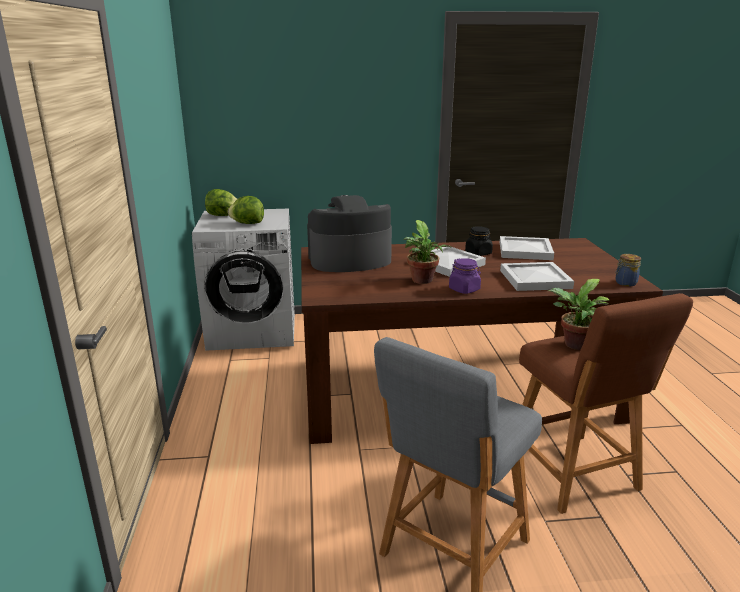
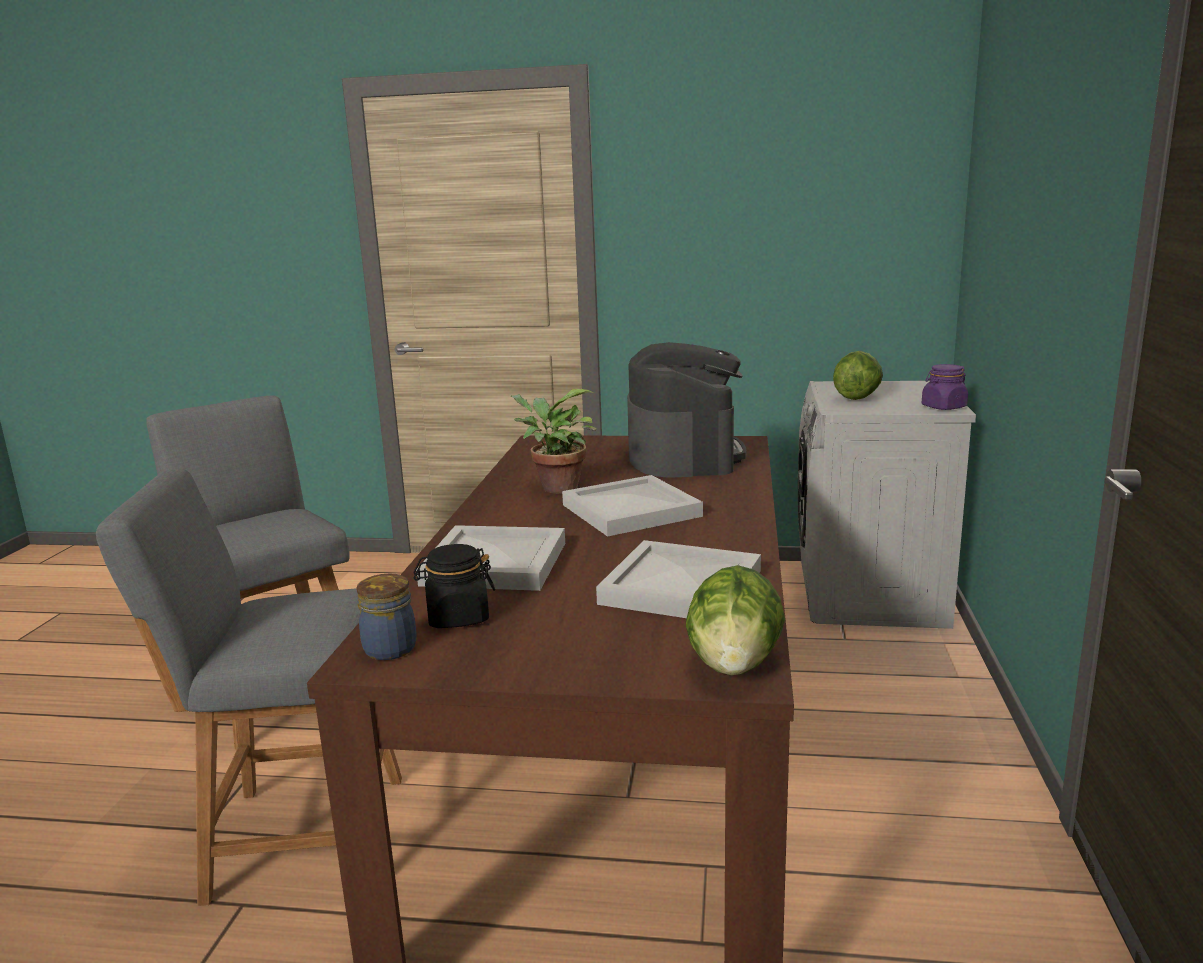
camera: 105 degrees right, 5 degrees down
(222, 215) = (907, 387): lettuce -> lettuce (735, 664)
(464, 289) = (496, 508): purple jar -> purple jar (943, 407)
(478, 253) = (683, 540): black jar -> black jar (457, 617)
(574, 345) = (306, 609): potted plant -> none
(575, 475) = (296, 837): brown stool -> grey stool

